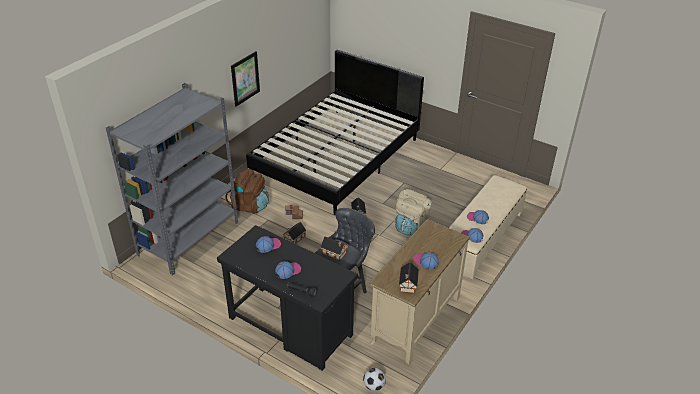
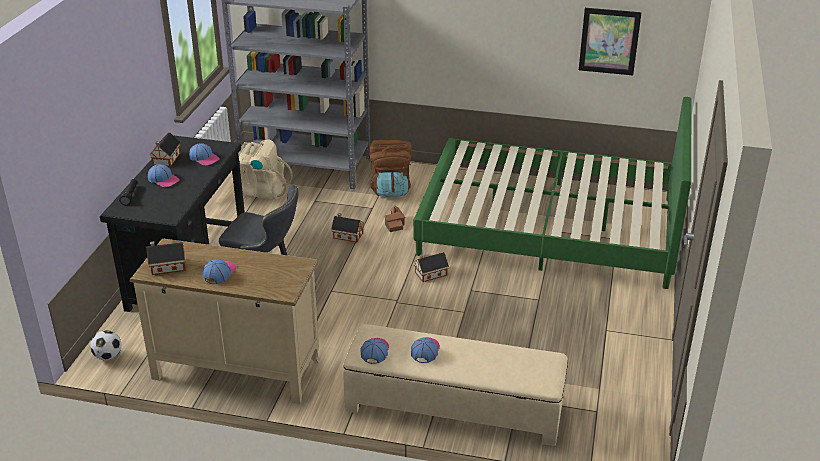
camera: 70 degrees right, 5 degrees down
(245, 78) = (482, 38): picture -> picture (609, 41)
(335, 253) = (246, 224): toy house -> toy house (166, 159)
(337, 157) = (549, 227): black bed -> green bed
(411, 226) = (434, 327): beige backpack -> beige backpack (261, 191)

